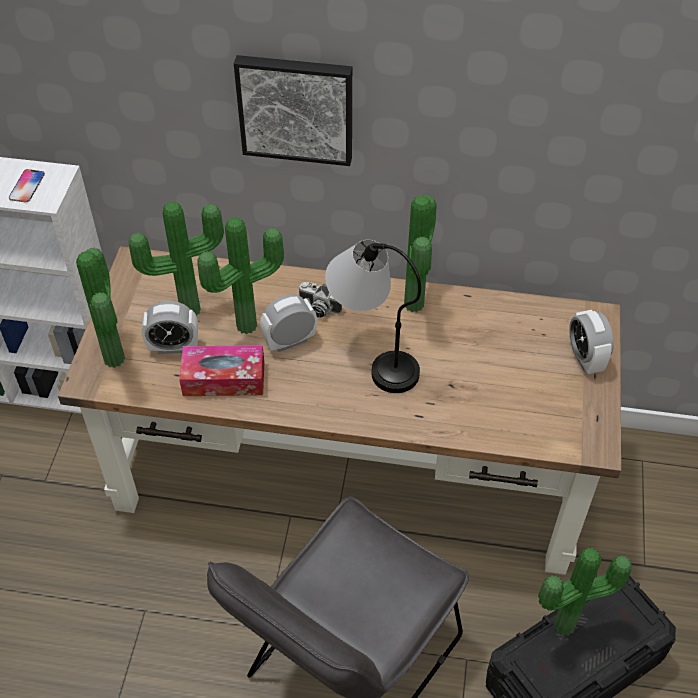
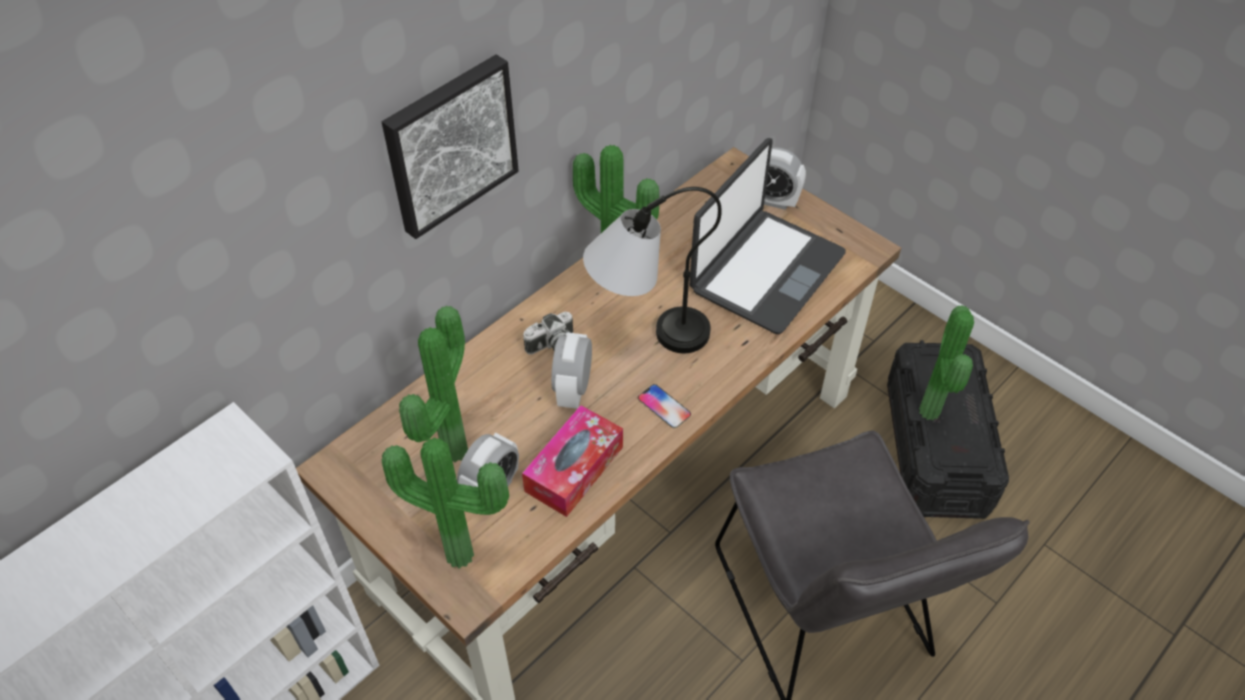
camera: 55 degrees left, 0 degrees up
(27, 186) = (214, 468): phone -> phone (664, 407)
(249, 328) = (526, 413): potted plant -> none
(503, 392) = (765, 271): none -> laptop

